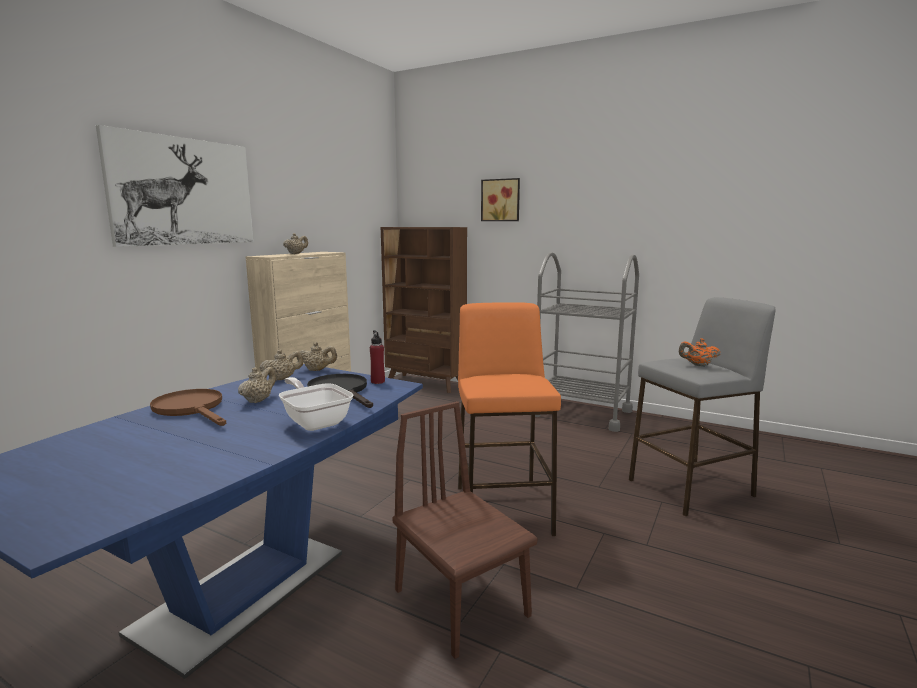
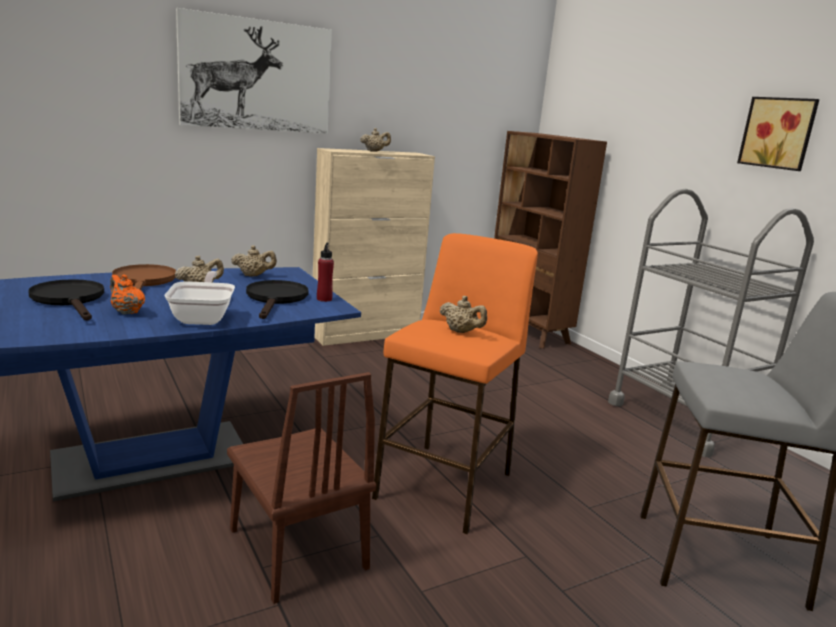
camera: 30 degrees right, 5 degrees up
(150, 444) = (70, 300): none -> black frying pan
(317, 370) = (296, 275): beige teapot -> beige teapot (461, 332)
(461, 602) = (297, 548): brown chair -> brown chair turned 150 degrees clockwise
(501, 200) = (654, 109): picture -> picture (779, 133)
(698, 365) = (745, 384): orange teapot -> orange teapot (126, 312)

